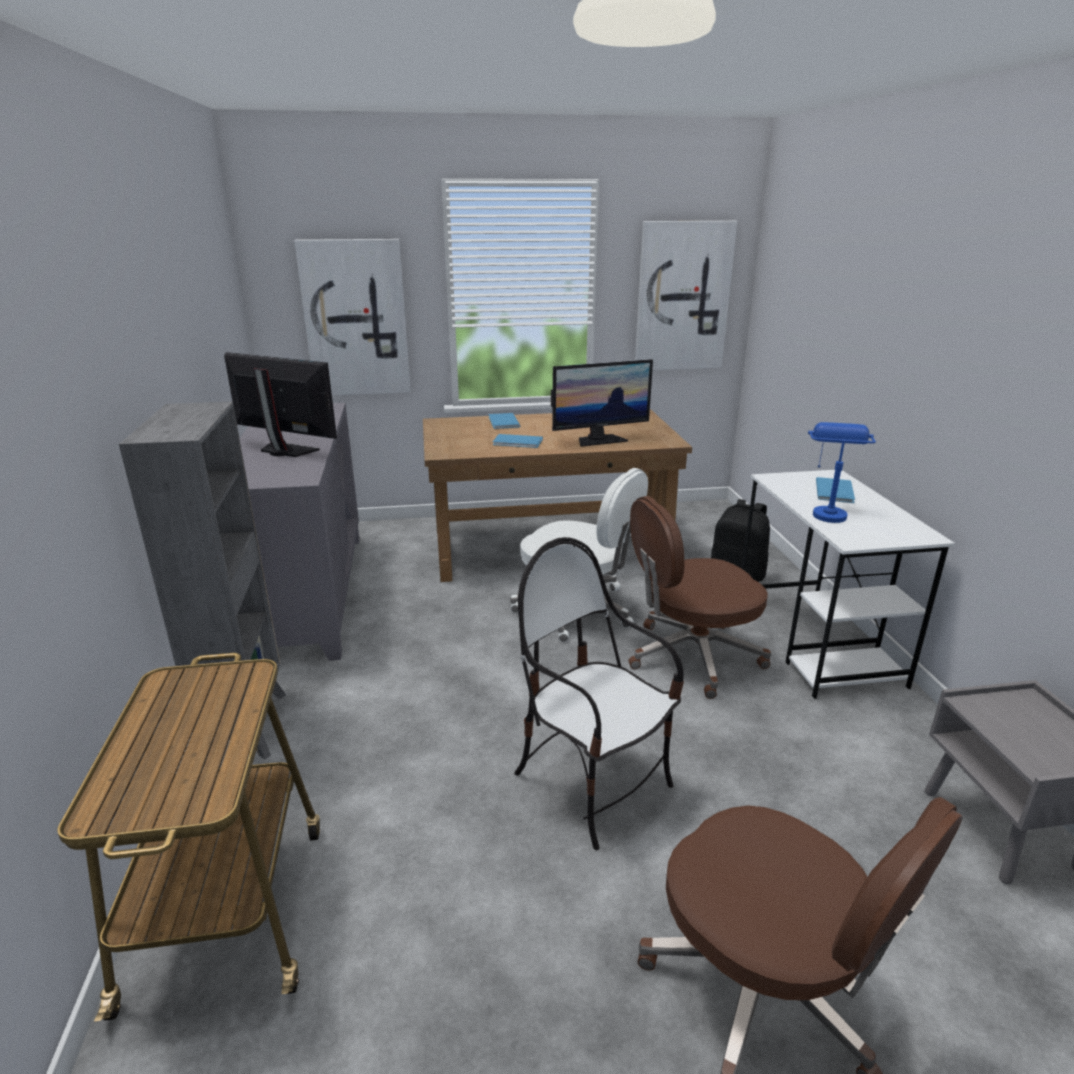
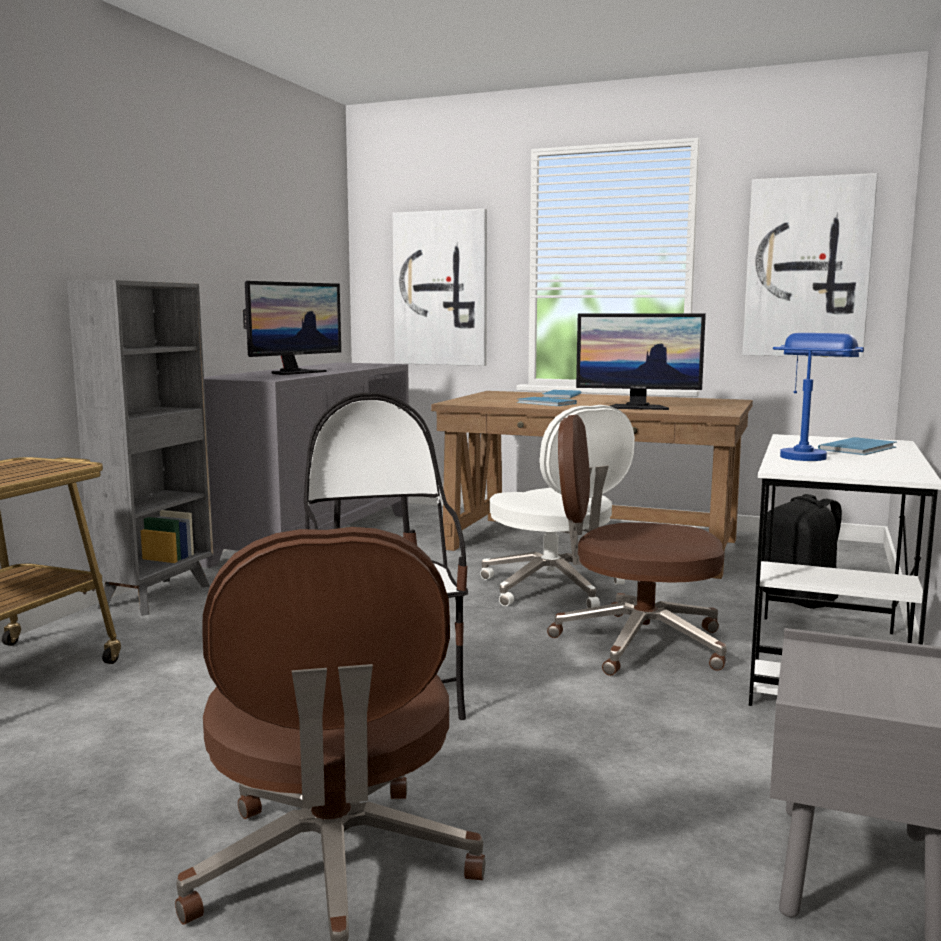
camera: 30 degrees right, 15 degrees down
(285, 451) = (294, 372): monitor -> monitor turned 75 degrees clockwise

